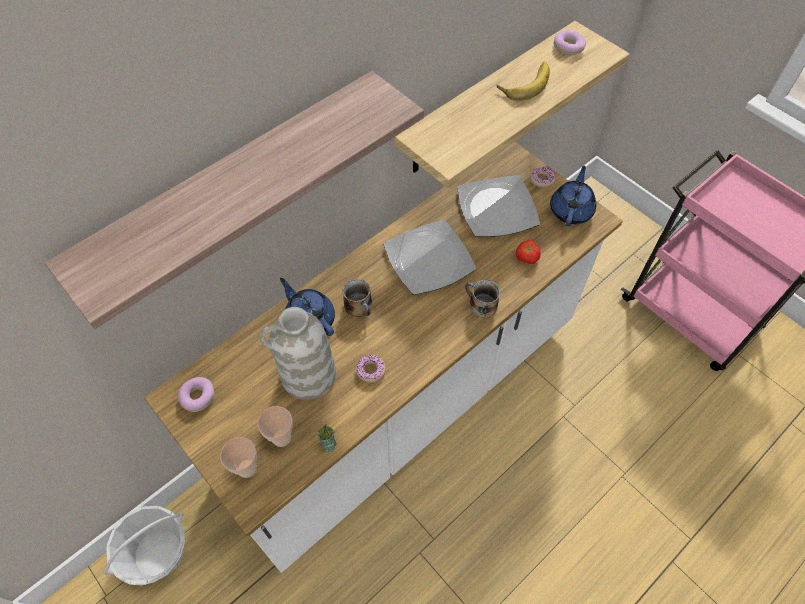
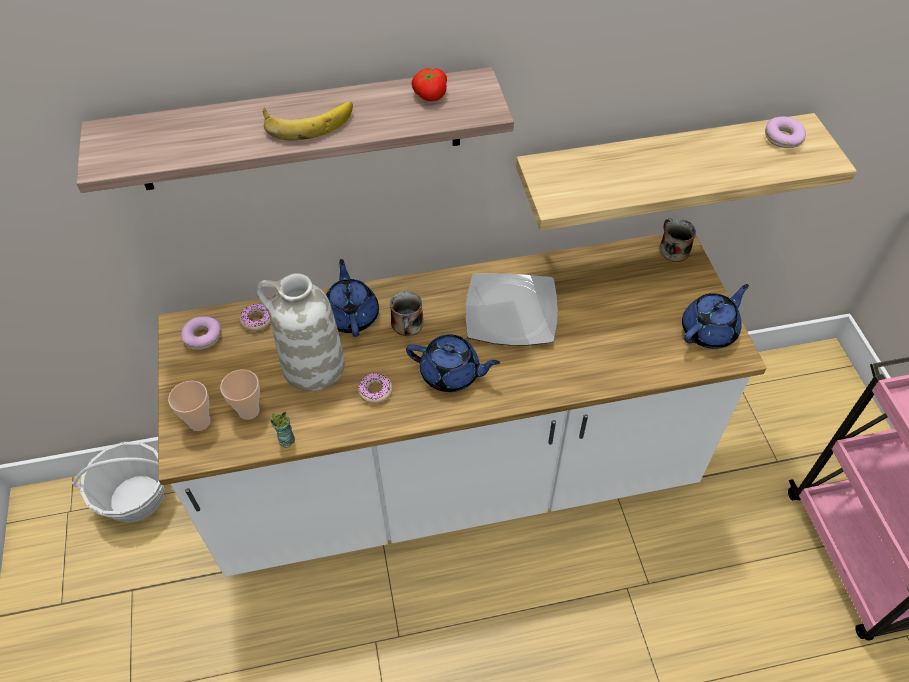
camera: 30 degrees right, 5 degrees down
(418, 328) = (451, 374): none -> blue teapot
(481, 305) = (534, 382): mug -> mug (673, 249)
(496, 209) = (622, 293): plate -> none
(524, 83) = (700, 156): banana -> banana (308, 120)
(526, 257) = (620, 356): tomato -> tomato (429, 94)
(541, 180) = (697, 284): donut -> donut (257, 320)

